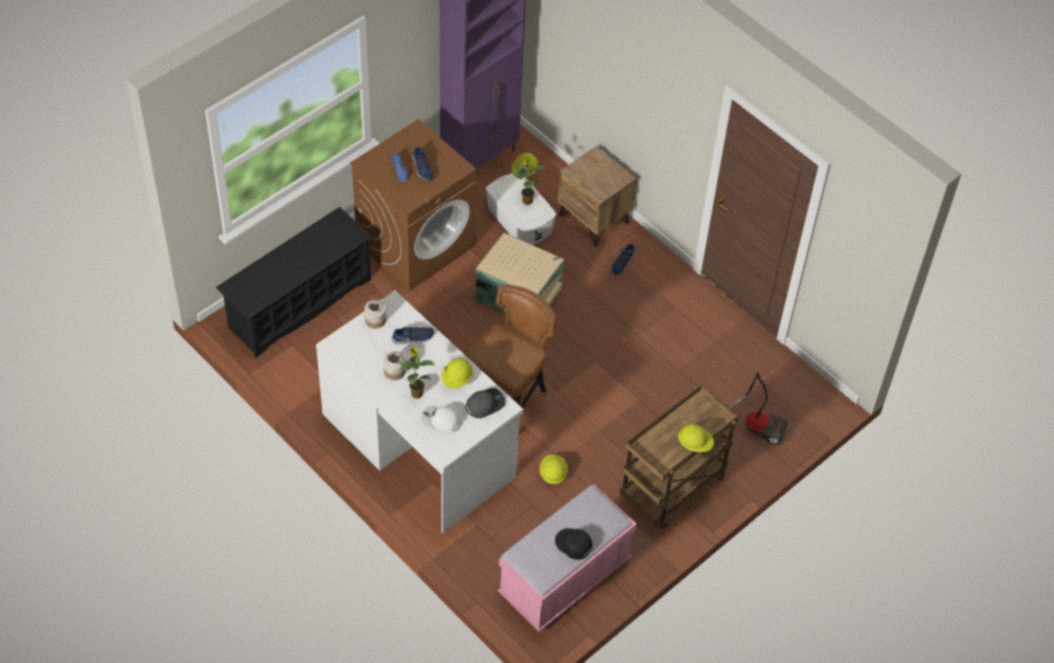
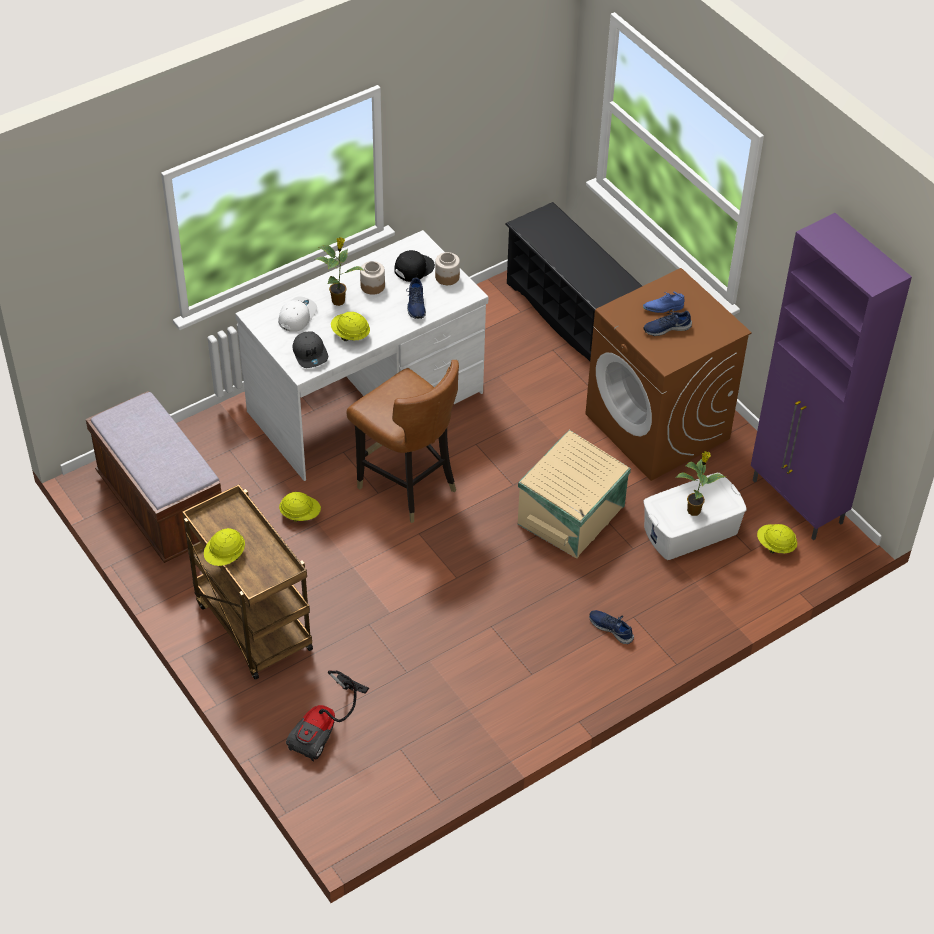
camera: 100 degrees right, 5 degrees down
(564, 578) = (160, 507): pink bench -> brown bench
(573, 544) = (141, 449): black cap -> black cap (413, 268)
(594, 219) = (690, 609): brown nightstand -> none

